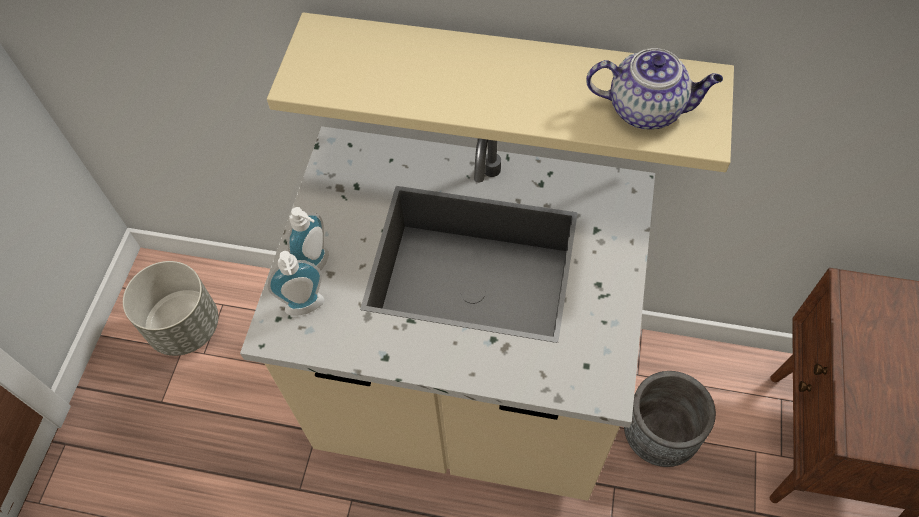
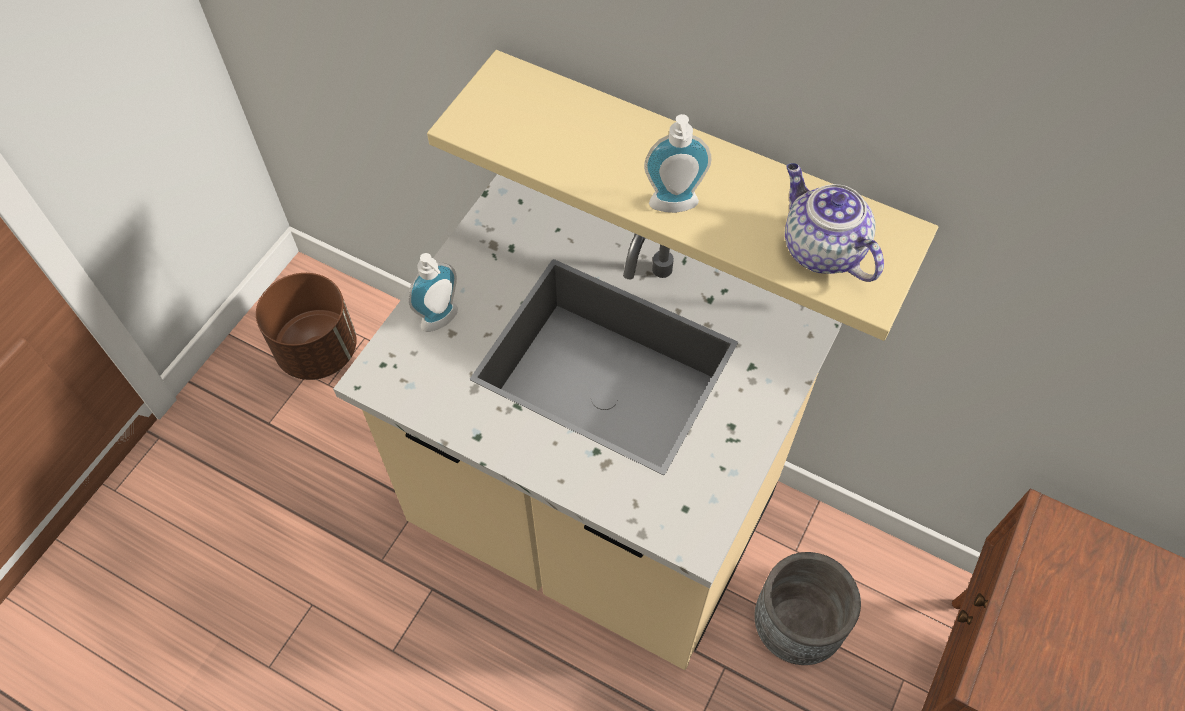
camera: 15 degrees right, 0 degrees up
(185, 326) = (318, 350): grey planter -> brown planter
(306, 309) = (414, 363): soap dispenser -> soap dispenser (674, 208)
(647, 109) = (820, 249): teapot -> teapot turned 150 degrees counterclockwise

